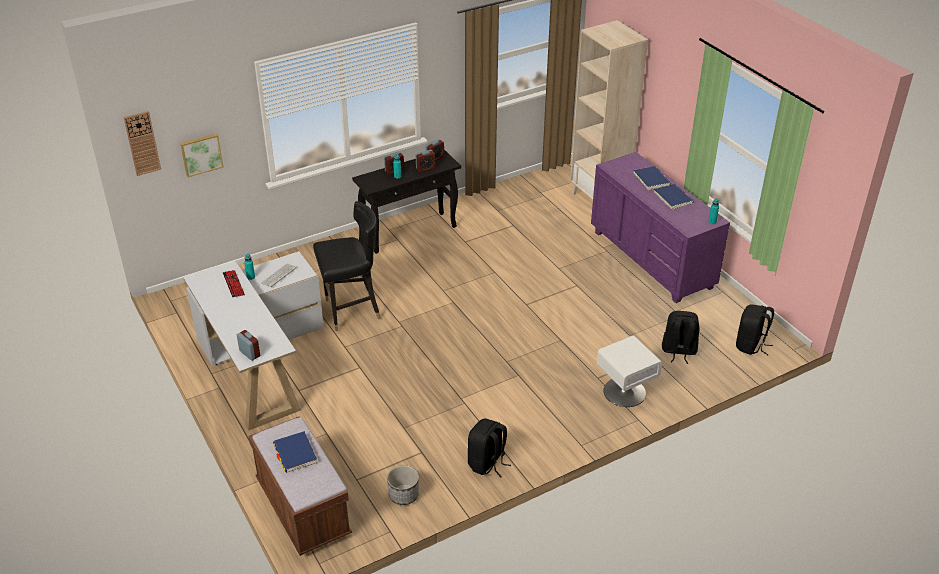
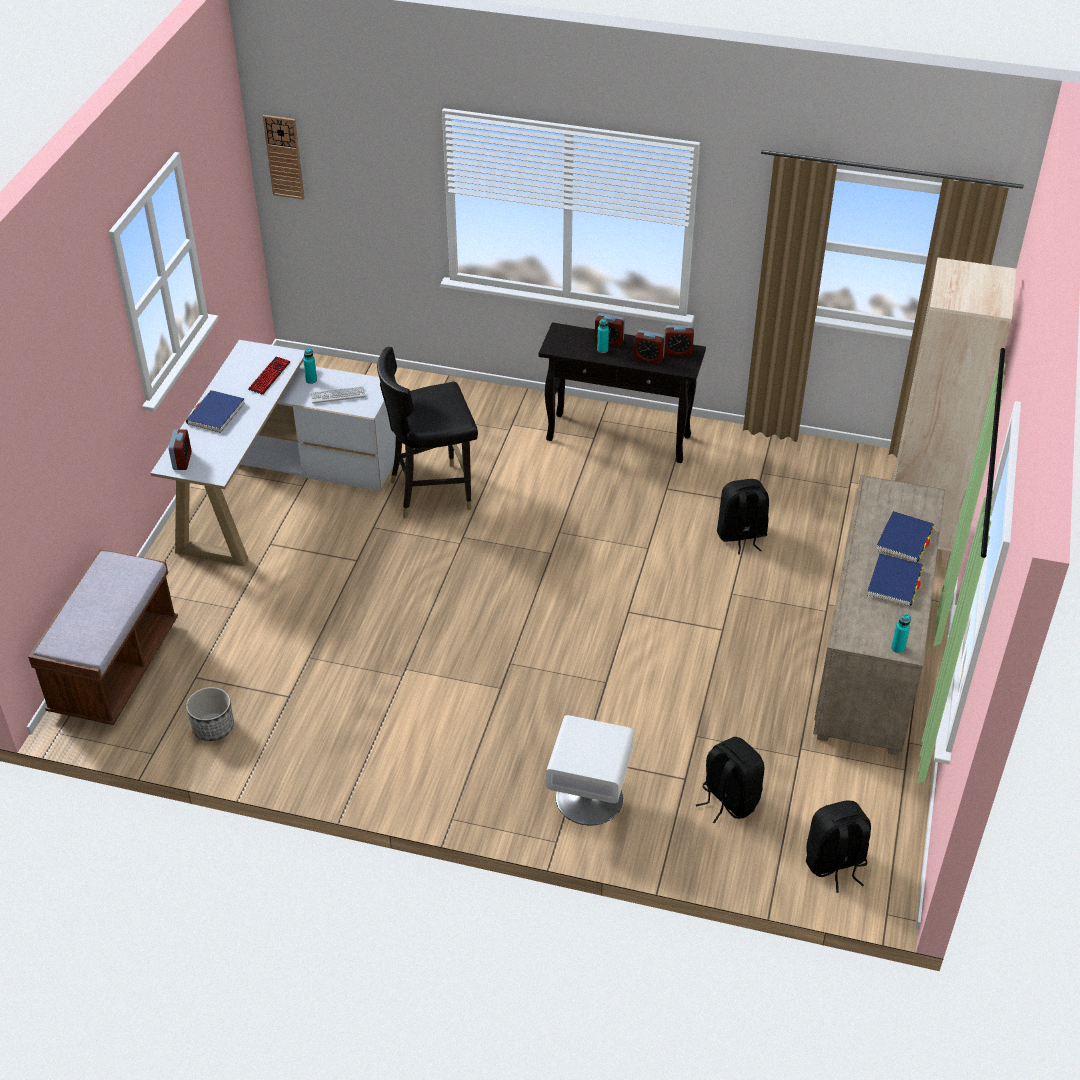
camera: 45 degrees right, 5 degrees up
(201, 154) = (358, 202): picture -> none
(295, 453) = (105, 596): blue book -> blue book (216, 414)
(351, 311) = (432, 492): black chair -> black chair turned 135 degrees clockwise
(487, 463) = (332, 759): black backpack -> black backpack (741, 535)
(651, 259) = (869, 661): purple dresser -> beige dresser

